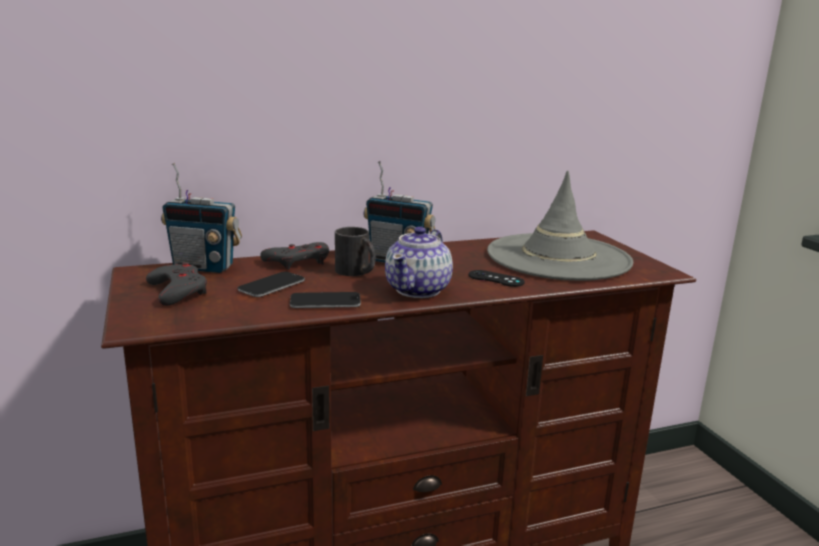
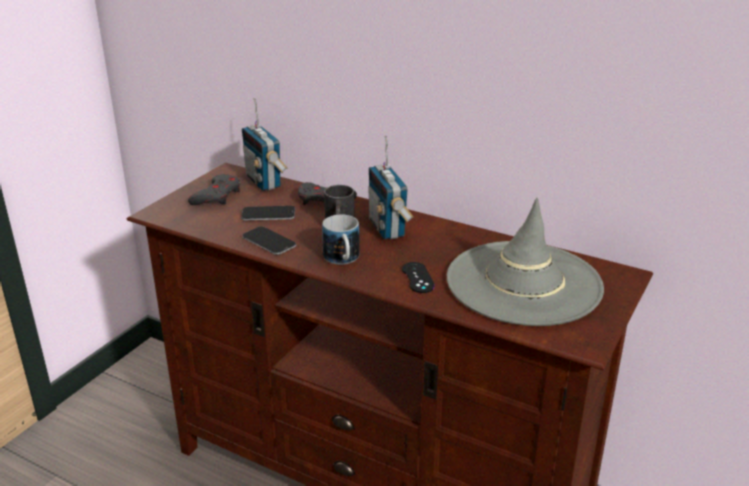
camera: 50 degrees right, 10 degrees up
(419, 290) = (343, 260): teapot -> mug

